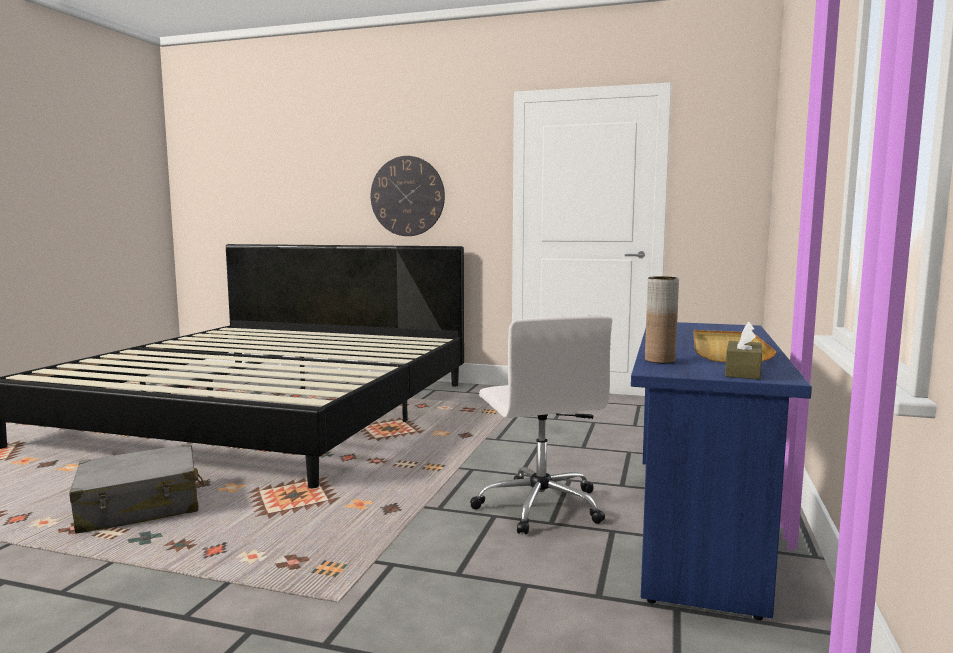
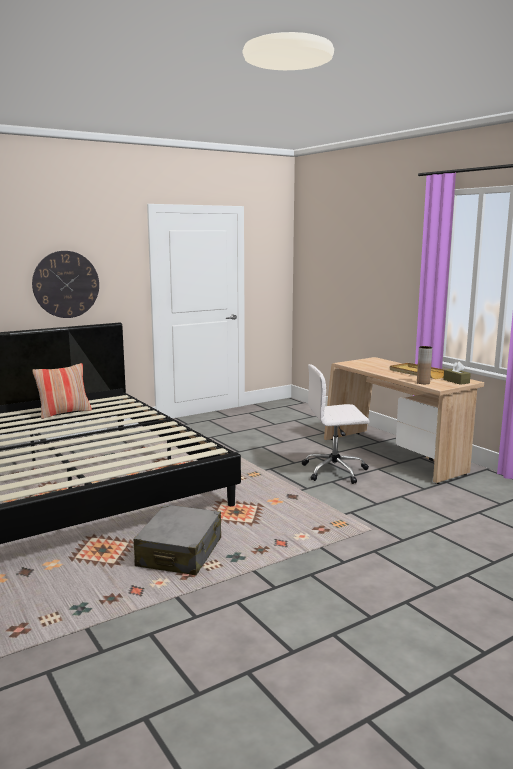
camera: 50 degrees left, 5 degrees up
(351, 341) = (64, 413): none -> pillow
(540, 506) = (335, 471): white office chair -> white office chair turned 150 degrees clockwise
(698, 526) = (394, 456): blue desk -> beige desk

